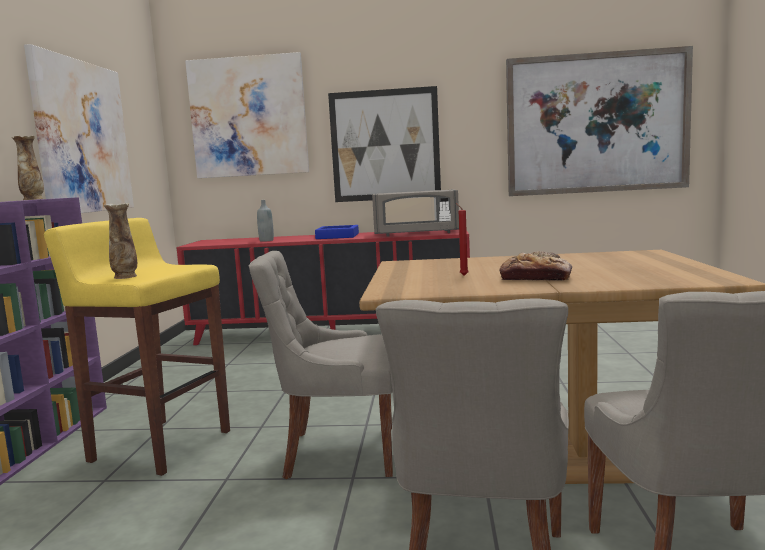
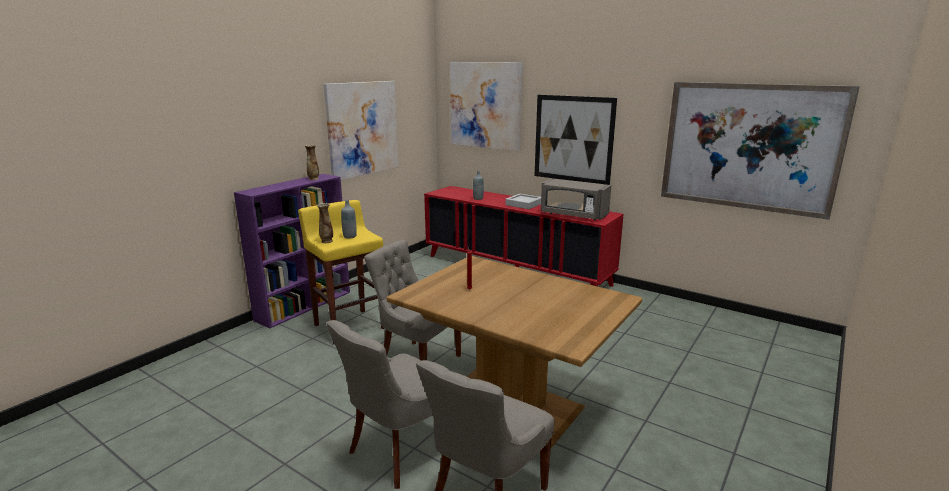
camera: 30 degrees right, 10 degrees up
(158, 269) = (350, 236): none -> grey bottle
(337, 236) = (524, 204): blue tray -> grey tray
(535, 278) = (492, 306): bread -> none

